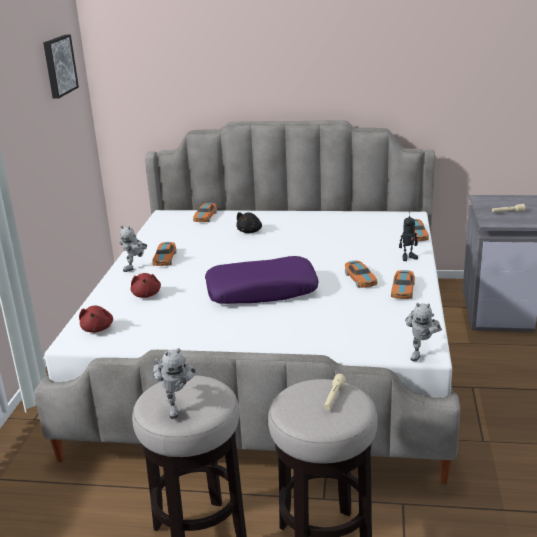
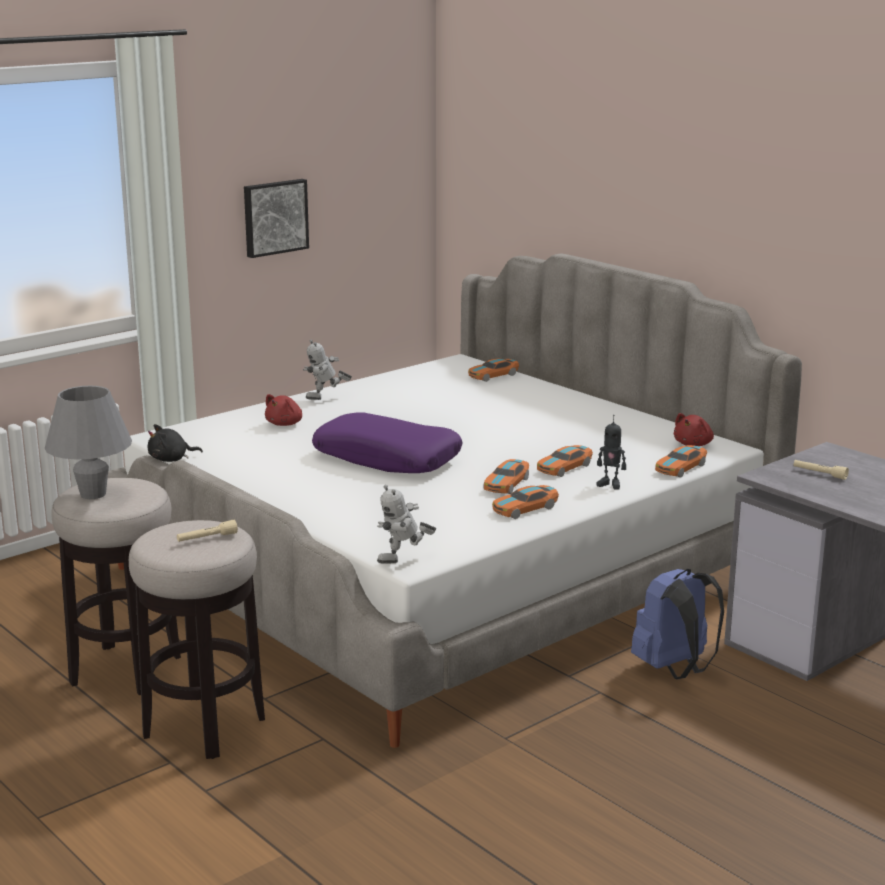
camera: 40 degrees right, 5 degrees down
(58, 66) = (365, 140): picture -> picture (274, 217)
(98, 328) = (193, 435): red plush toy -> red plush toy (694, 444)
(165, 259) = (367, 400): toy car -> toy car (564, 467)
(176, 406) = (93, 494): toy robot -> grey table lamp
(250, 231) = (505, 403): black plush toy -> black plush toy (171, 459)
(478, 355) = (675, 669): none -> blue backpack

